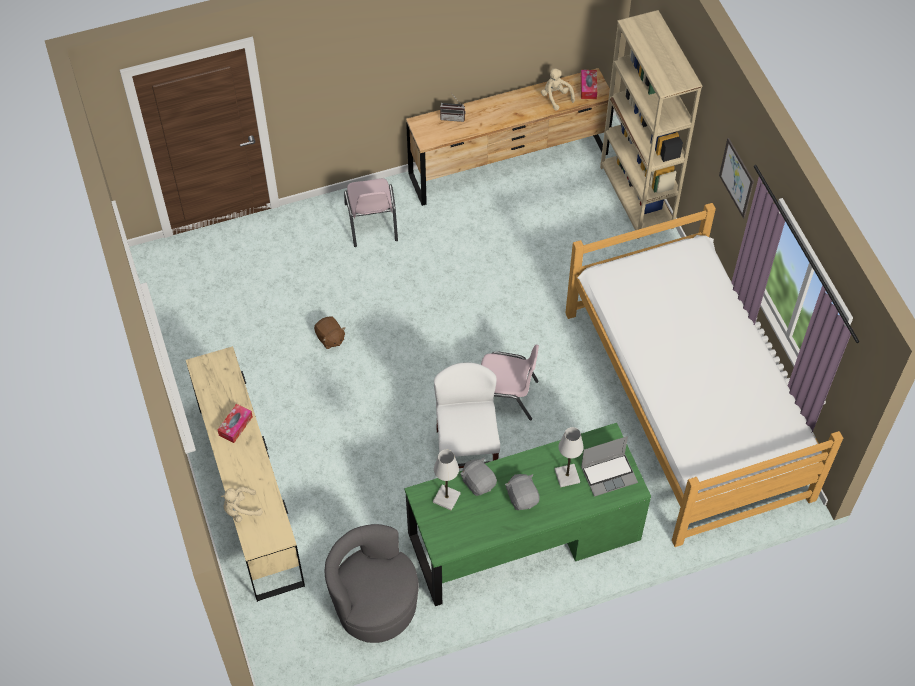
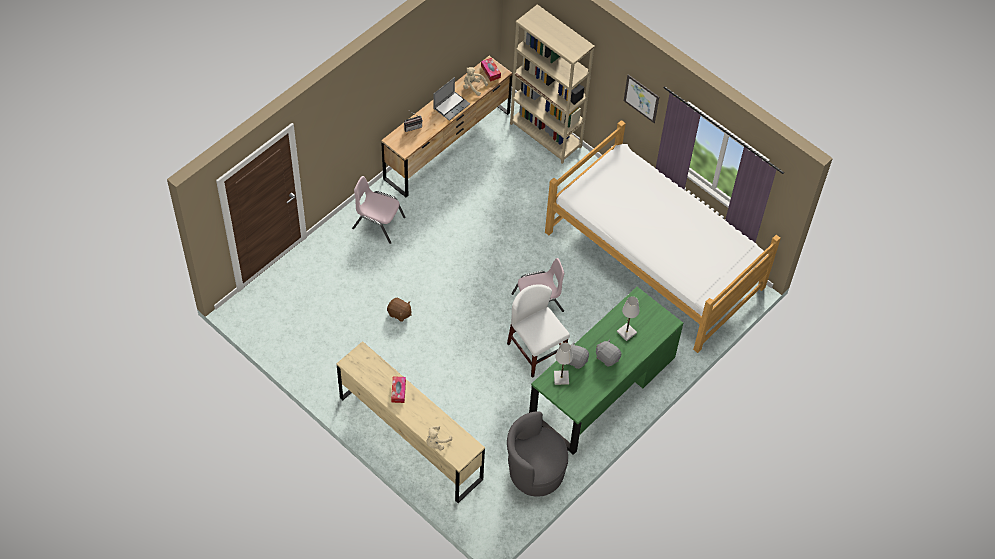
camera: 30 degrees left, 0 degrees up
(371, 222) = (378, 223): pink chair -> pink chair turned 150 degrees clockwise
(609, 474) = (651, 320): laptop -> laptop (451, 106)

